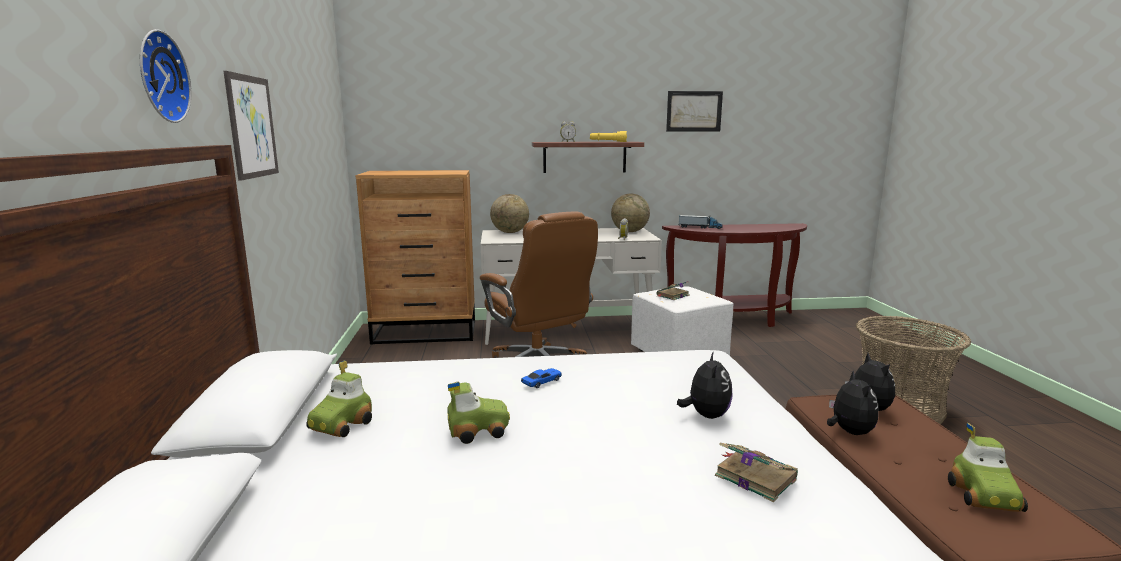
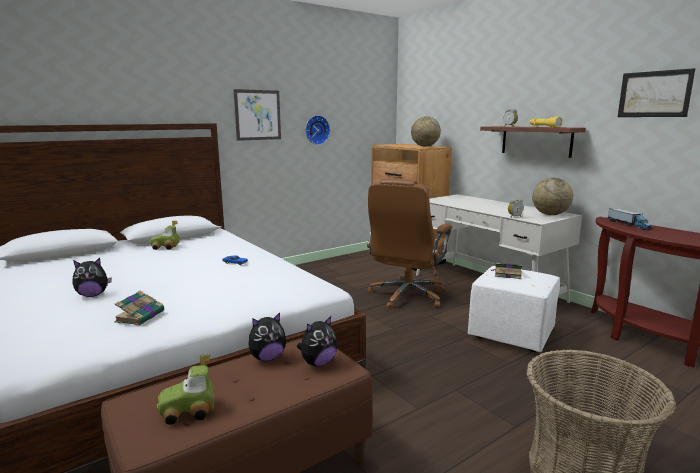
camera: 60 degrees right, 0 degrees up
(159, 77) = (177, 95): wall clock -> wall clock (316, 130)
(477, 430) = (171, 264): toy car -> none
(510, 232) = (464, 198): globe -> globe (425, 146)
(706, 415) = (218, 299): plush toy -> plush toy (93, 295)

